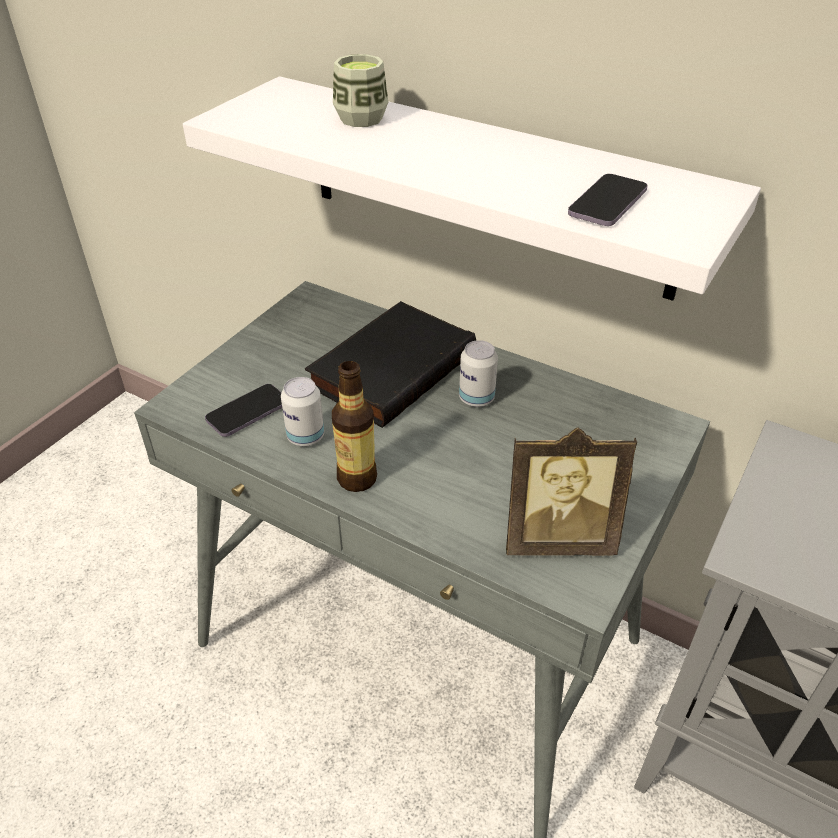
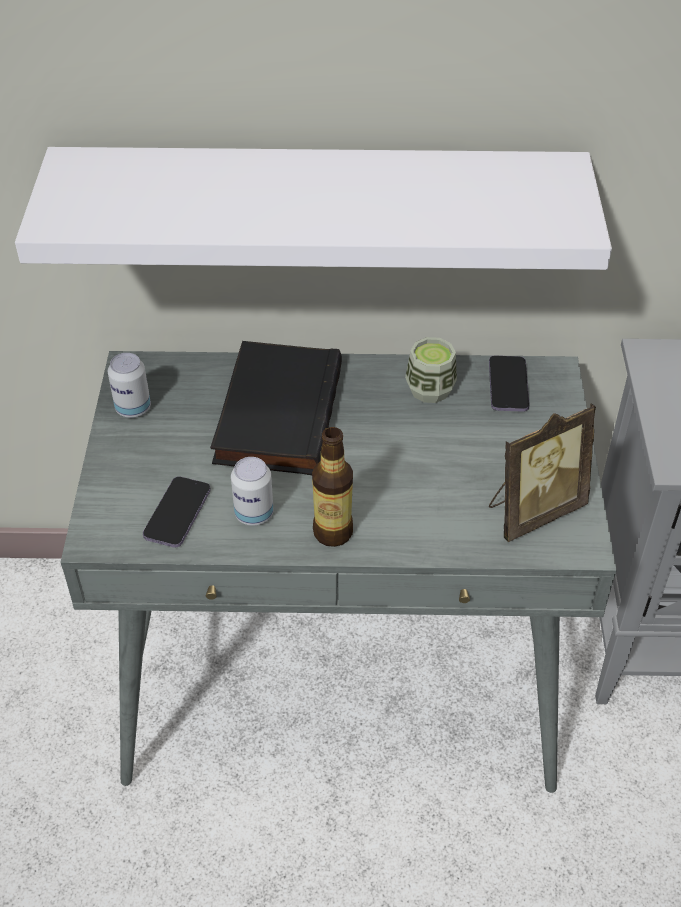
camera: 30 degrees left, 5 degrees up
(361, 119) = (193, 179): cup -> cup (430, 389)
(476, 398) = (376, 413): can -> can (133, 408)
(607, 203) = (491, 209): phone -> phone (508, 385)

